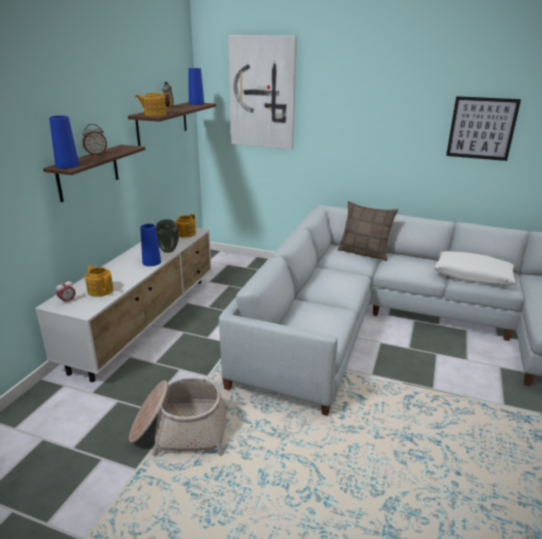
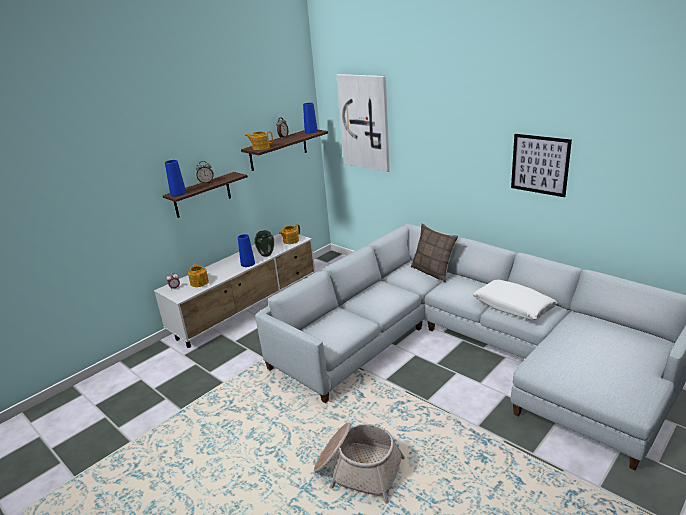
camera: 25 degrees right, 0 degrees up
(180, 430) = (221, 391): basket -> basket (358, 469)

